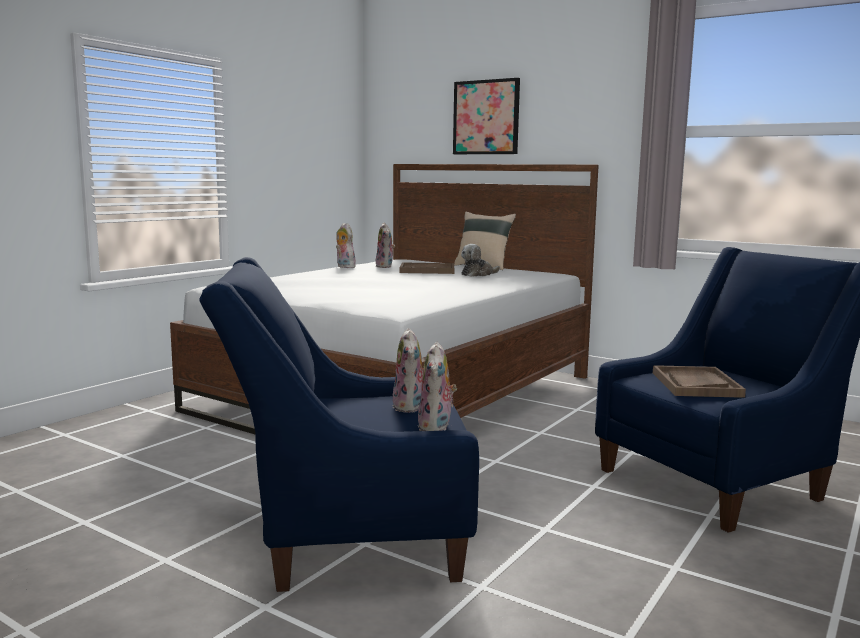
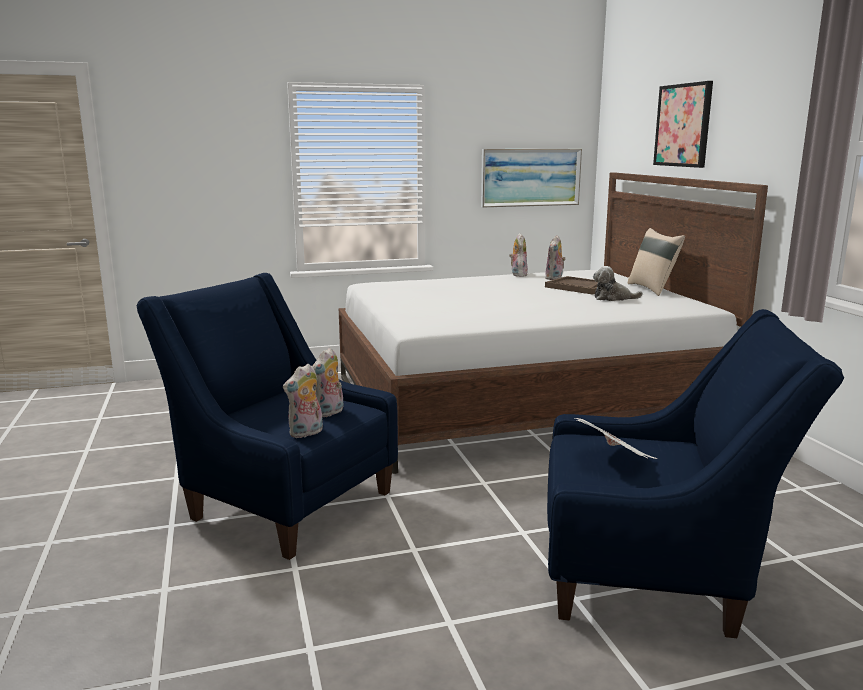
camera: 40 degrees right, 5 degrees up
(316, 168) = (530, 177): none -> picture
(695, 384) = (614, 459): brown tray -> newspaper

